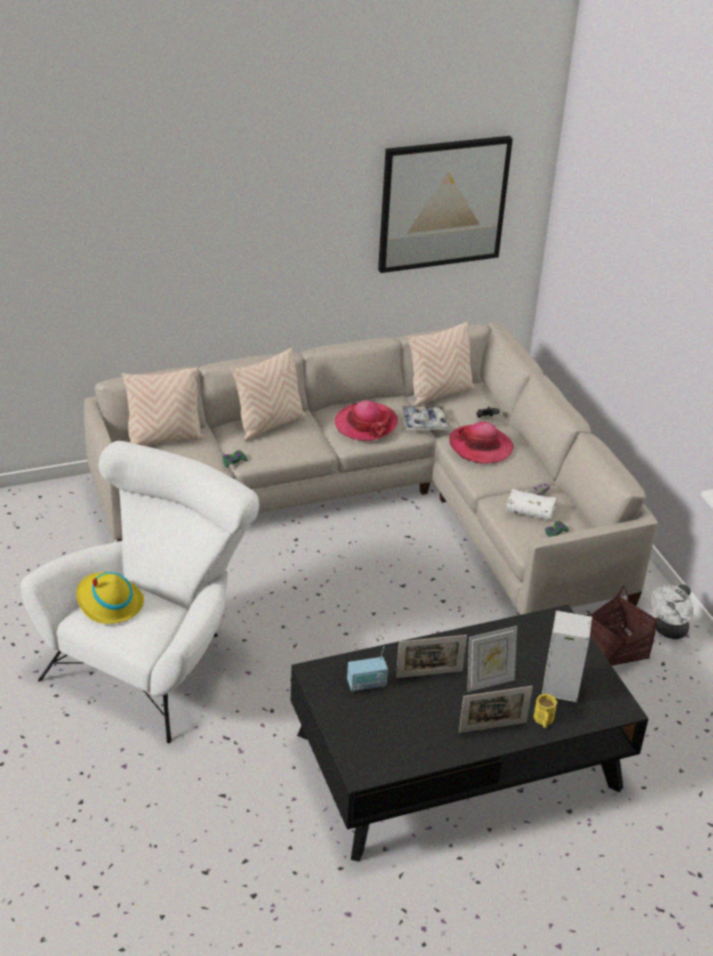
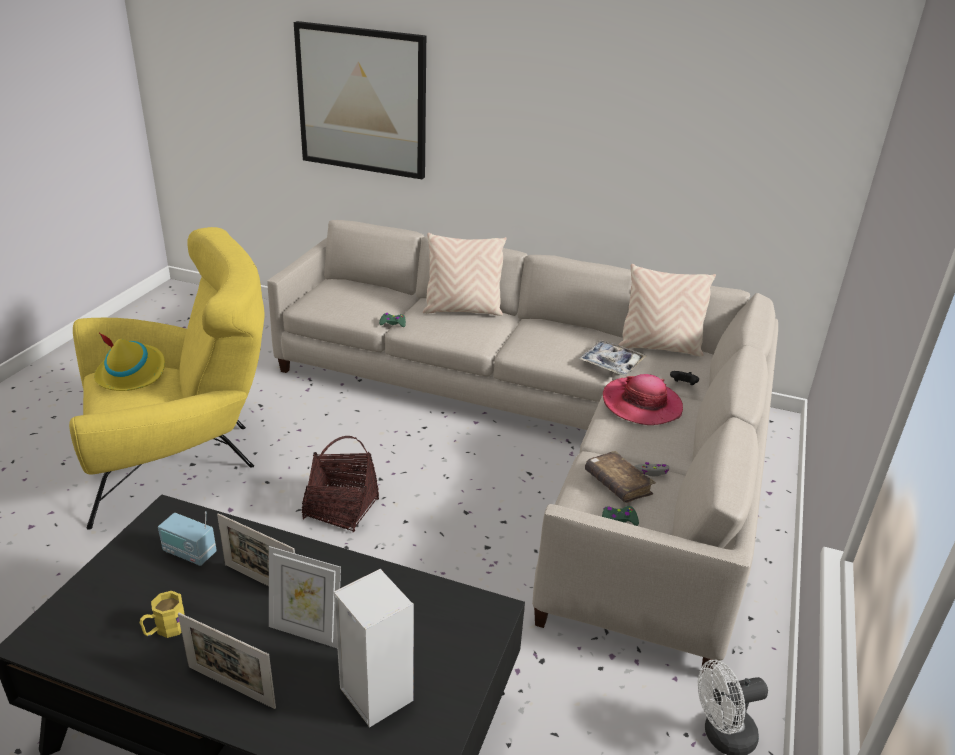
camera: 40 degrees right, 5 degrees down
(153, 657) = (183, 456): white armchair -> yellow armchair
(164, 439) = (364, 288): beige pillow -> none
(365, 424) = (549, 342): hat -> none
(443, 203) = (724, 126): picture -> picture (362, 100)
(530, 510) = (617, 484): white book -> brown book
(543, 721) = (296, 722): yellow mug -> yellow mug (165, 629)
(615, 649) = (623, 713): basket -> basket (341, 509)

